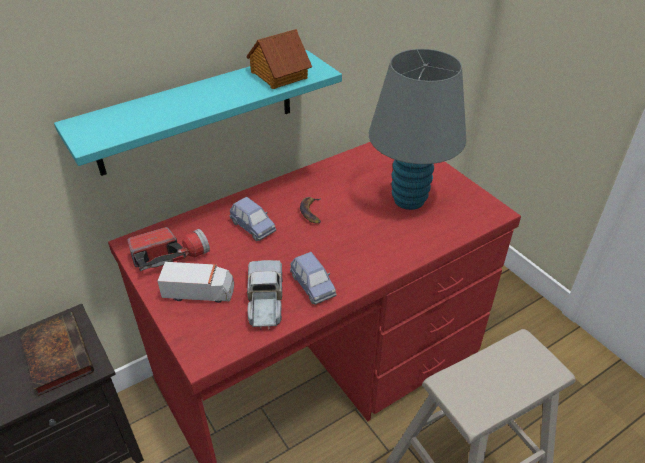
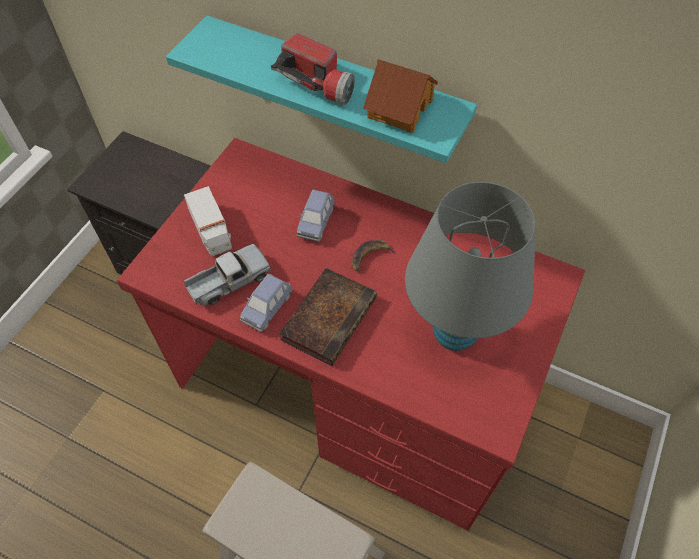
camera: 60 degrees right, 15 degrees up
(56, 354) = (158, 185): book -> book (329, 317)
(171, 257) = (241, 187): flashlight -> flashlight (317, 82)

